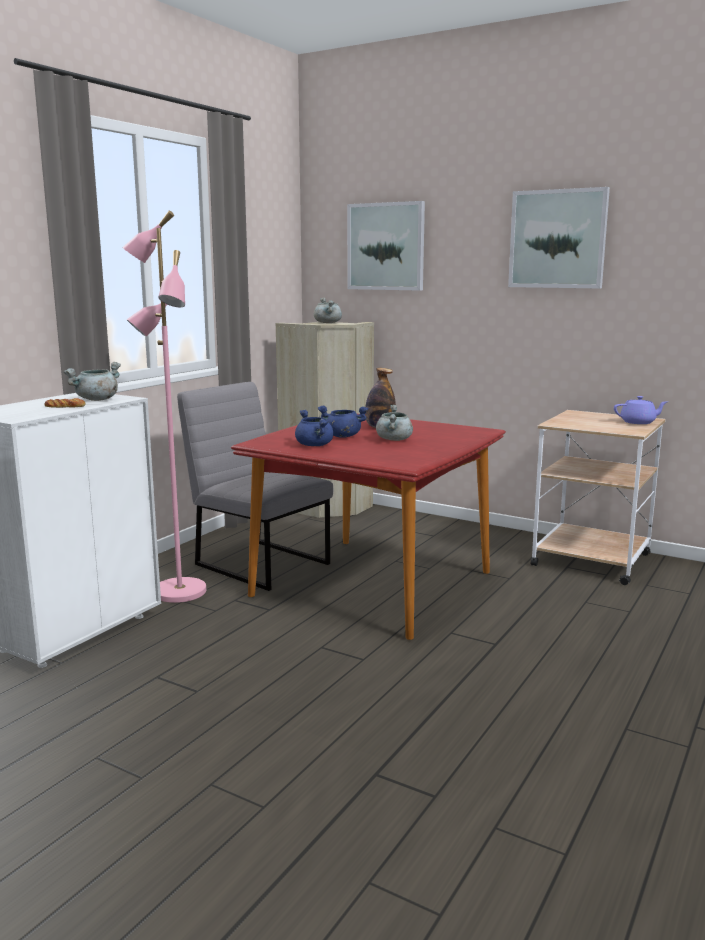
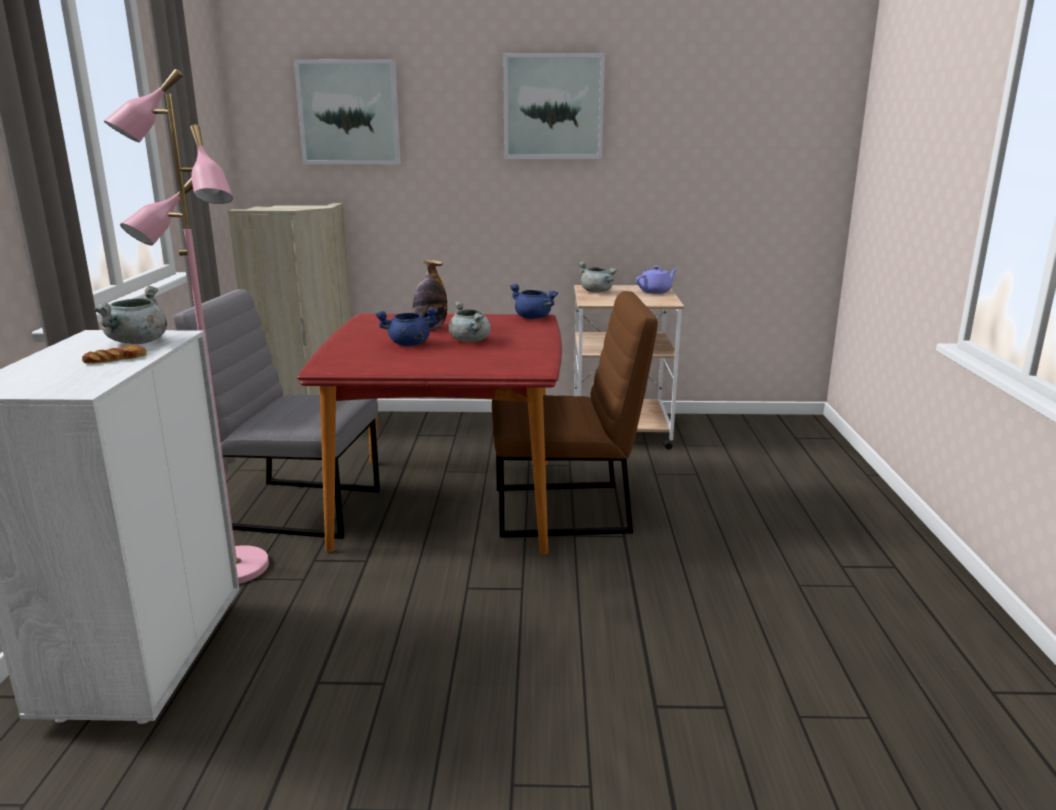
camera: 30 degrees left, 5 degrees up
(315, 445) = (398, 360): blue cooking pot -> blue cooking pot (534, 318)
(328, 323) = (295, 207): grey cooking pot -> grey cooking pot (597, 291)
(465, 612) = (566, 510): none -> brown chair

